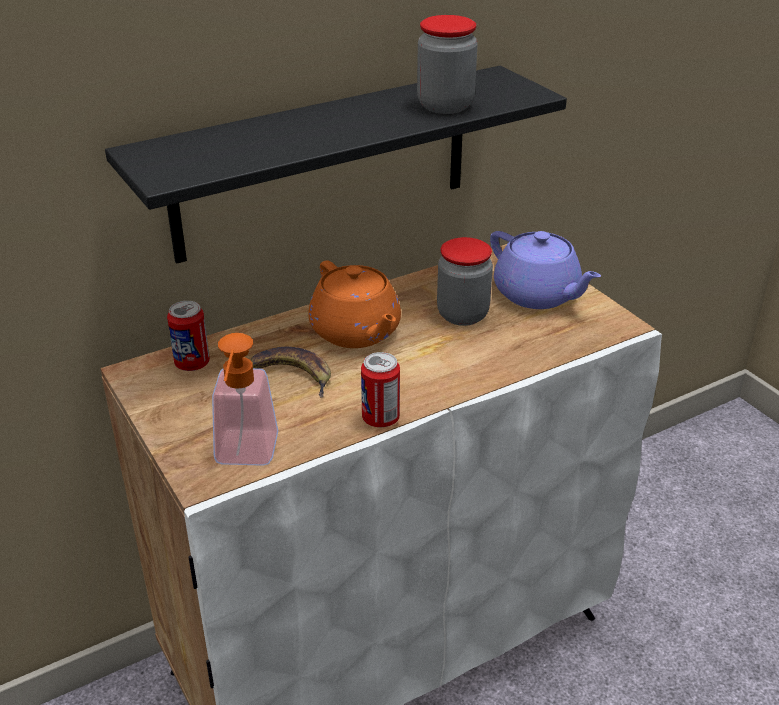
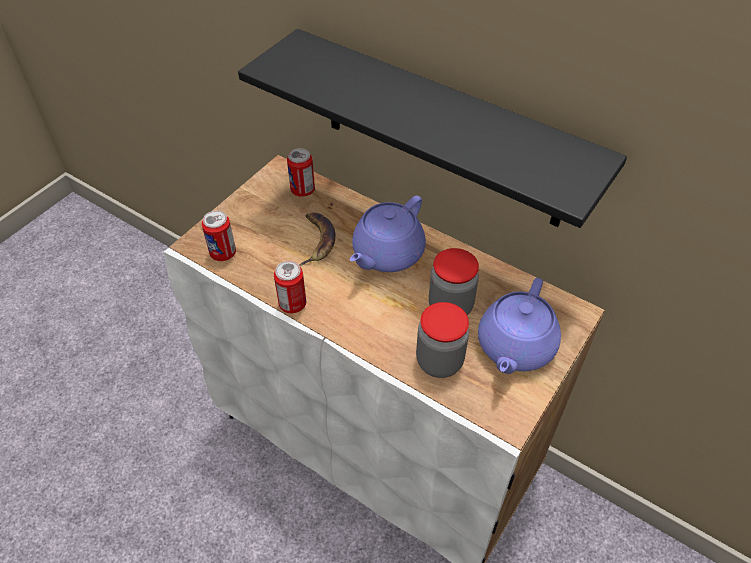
camera: 65 degrees right, 15 degrees up
(245, 457) = (223, 253): soap dispenser -> can
(356, 332) = (387, 254): orange teapot -> purple teapot
(445, 106) = (492, 150): jar -> jar (439, 361)

